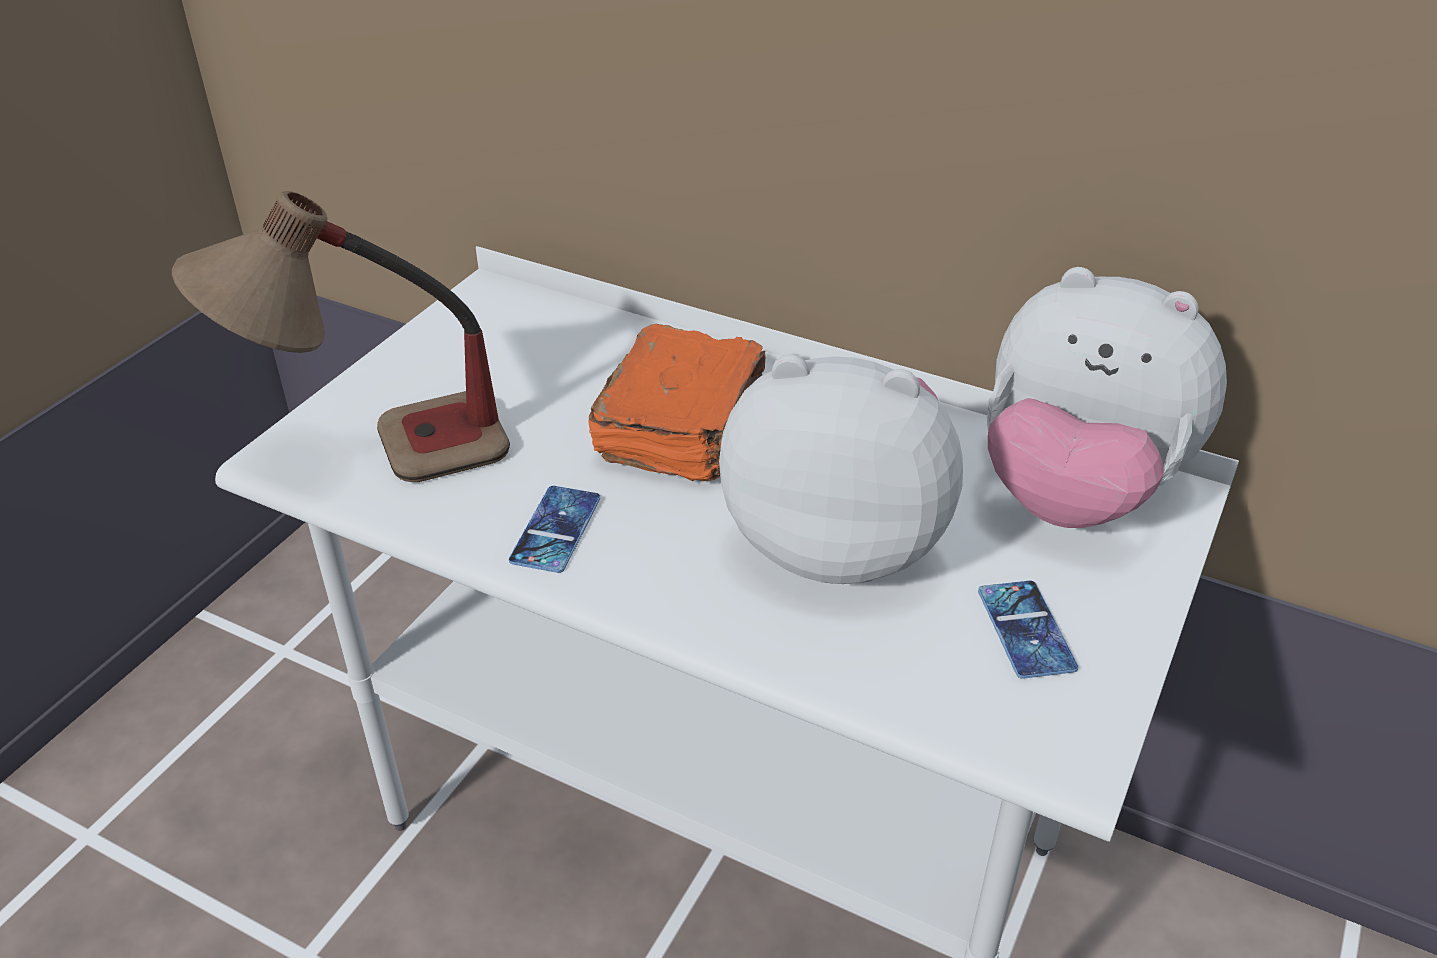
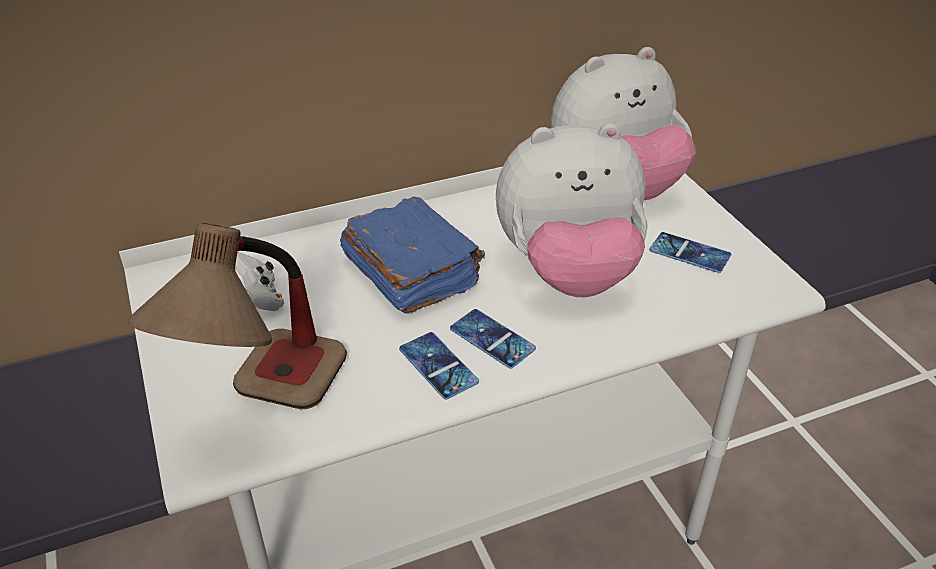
camera: 50 degrees left, 0 degrees up
(525, 362) = (260, 299): none -> white game controller
(643, 545) = (492, 339): none -> phone
(684, 429) = (411, 272): orange book -> blue book
(838, 542) = (568, 272): plush toy -> plush toy turned 150 degrees counterclockwise

